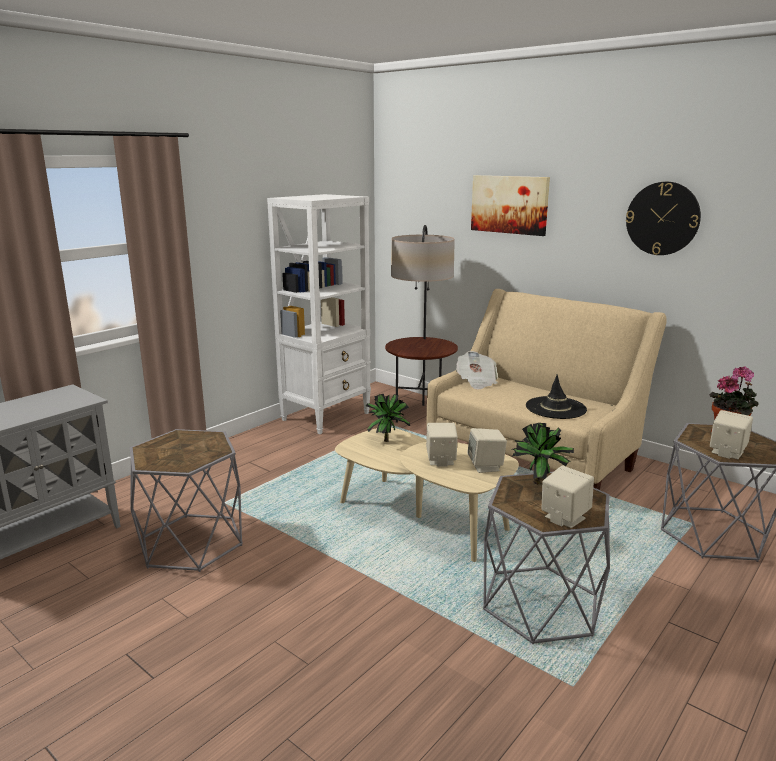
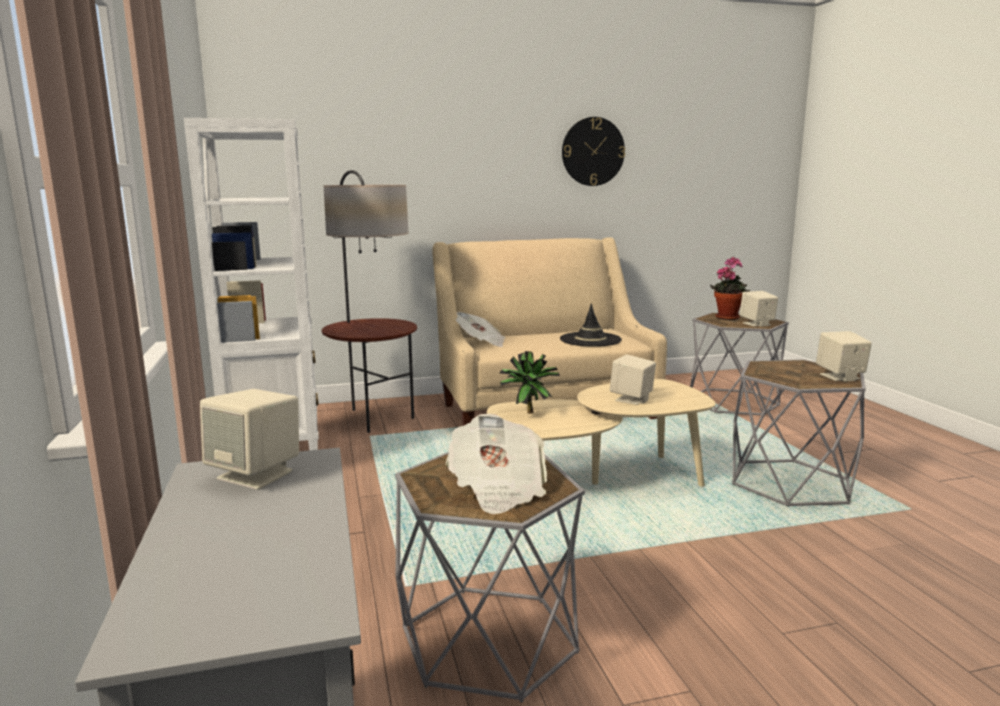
camera: 55 degrees left, 5 degrees down
(172, 454) = (497, 489): none -> newspaper
(486, 466) = (665, 389): beige speaker -> beige speaker (256, 475)
(509, 204) = (432, 145): picture -> none
(540, 484) = (771, 369): potted plant -> none

